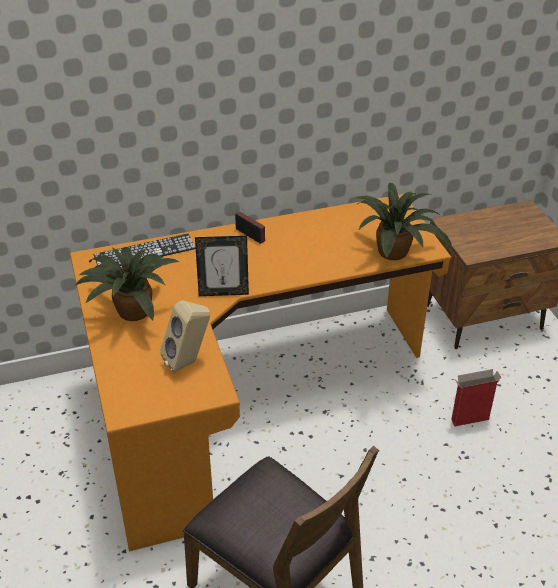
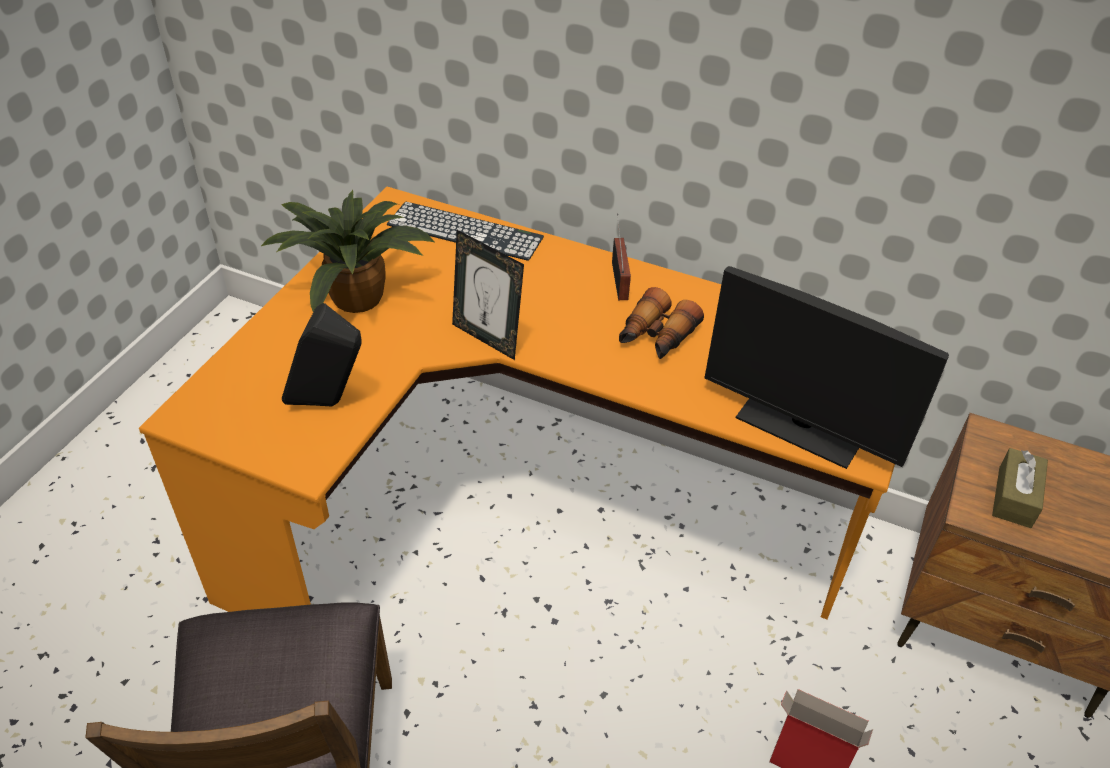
camera: 40 degrees right, 5 degrees up
(189, 362) = (330, 403): beige speaker -> black speaker
(296, 250) = (656, 337): none -> binoculars
(395, 252) = (800, 426): potted plant -> monitor
(479, 241) = (1014, 497): none -> brown tissue box

